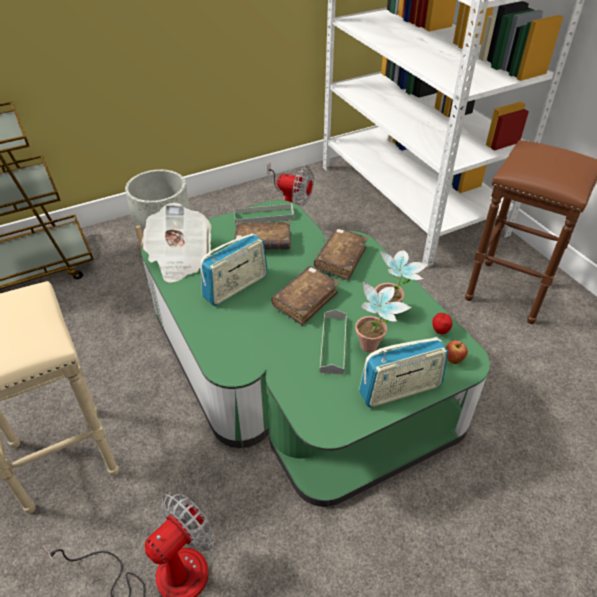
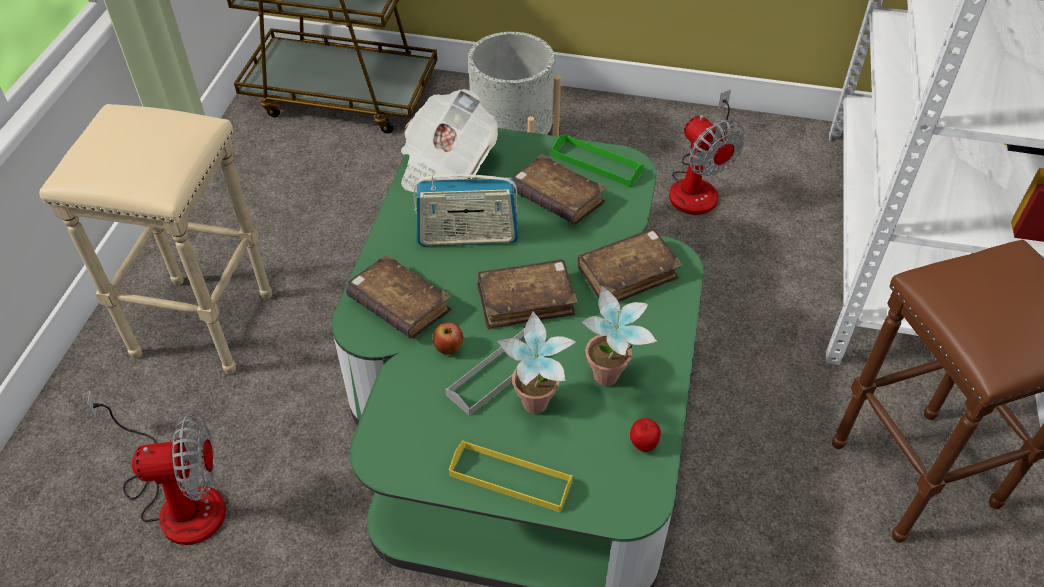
camera: 40 degrees right, 5 degrees up
(238, 344) = (399, 306): none -> brown book
(263, 216) = (596, 163): grey tray -> green tray
(400, 390) = (510, 478): radio -> yellow tray
(453, 360) = (616, 490): apple -> apple (449, 349)

